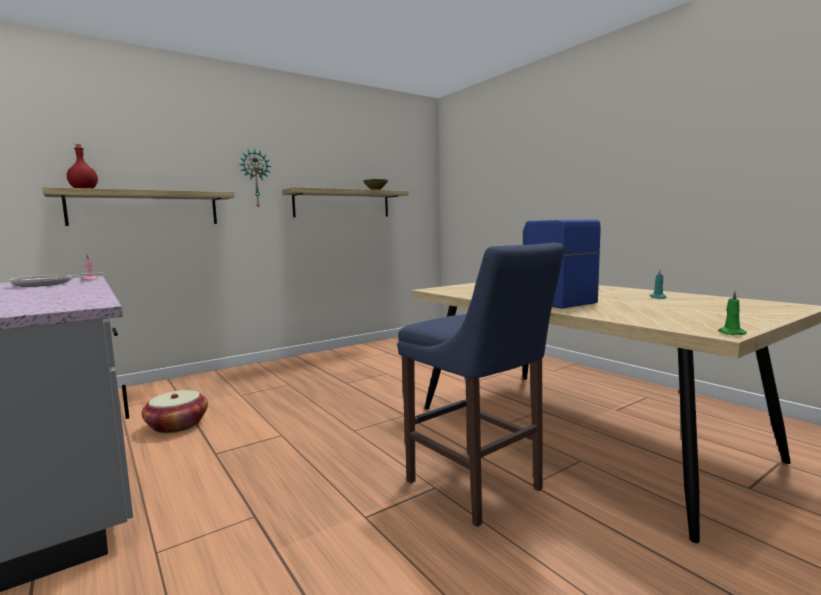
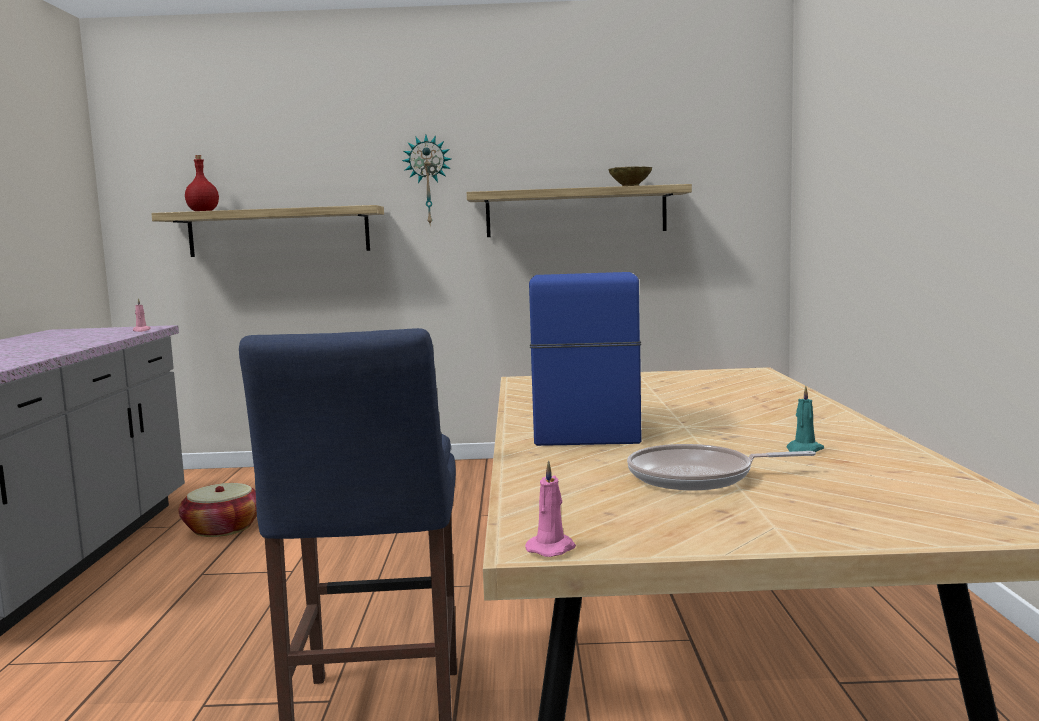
camera: 35 degrees right, 0 degrees up
(47, 284) = (86, 335): frying pan -> frying pan (698, 477)
(730, 333) = (552, 548): green candle -> pink candle

